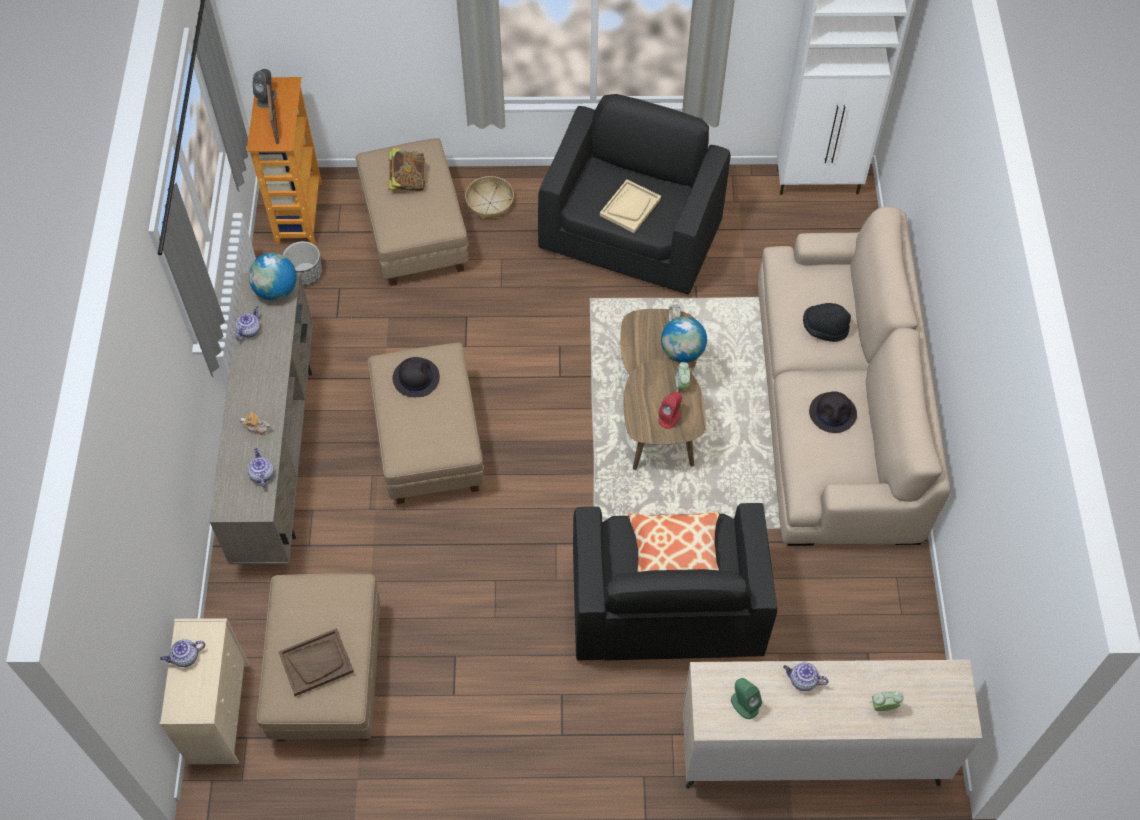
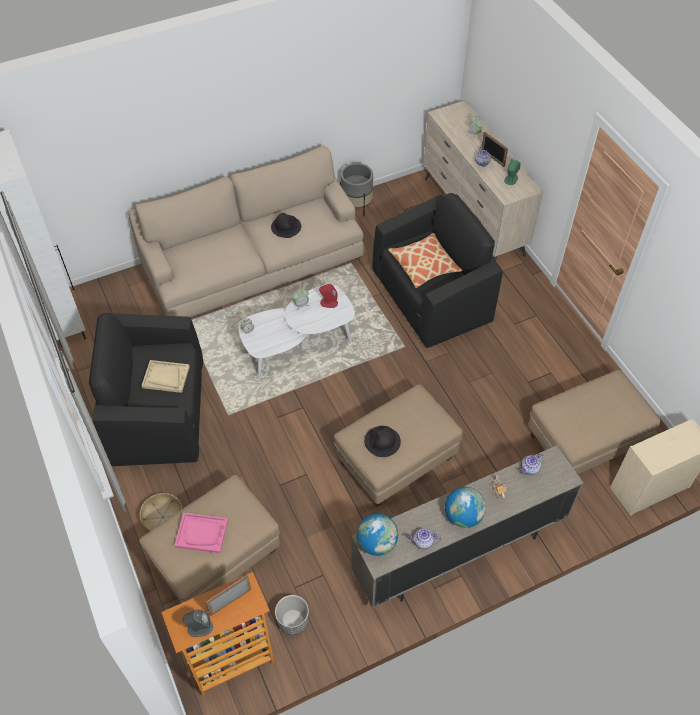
camera: 115 degrees left, 5 degrees down
(185, 657) = (669, 455): teapot -> none
(316, 662) = (609, 402): brown tray -> none
(407, 181) = (202, 533): book -> pink tray
(658, 406) = (298, 346): brown coffee table -> white coffee table
(682, 352) = (272, 317): globe -> globe (463, 516)
(808, 703) = (492, 158): none -> picture frame
(824, 328) = (224, 247): black hat -> none
(903, 586) = (356, 206): none -> grey planter

